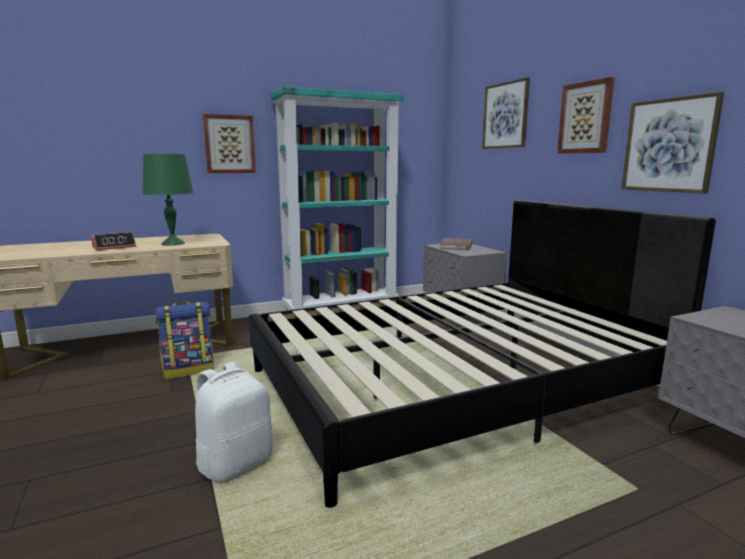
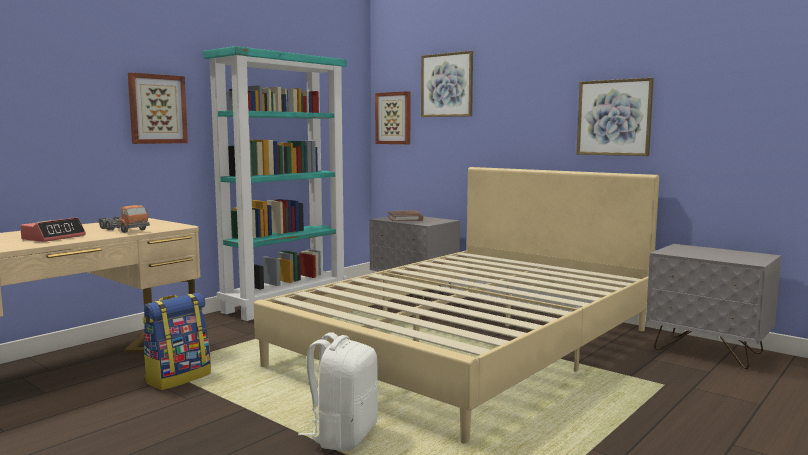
camera: 25 degrees left, 5 degrees down
(173, 243) = (124, 229): green table lamp -> toy truck
(454, 385) = (470, 346): black bed -> beige bed
(586, 118) = (535, 91): picture -> picture (393, 118)

